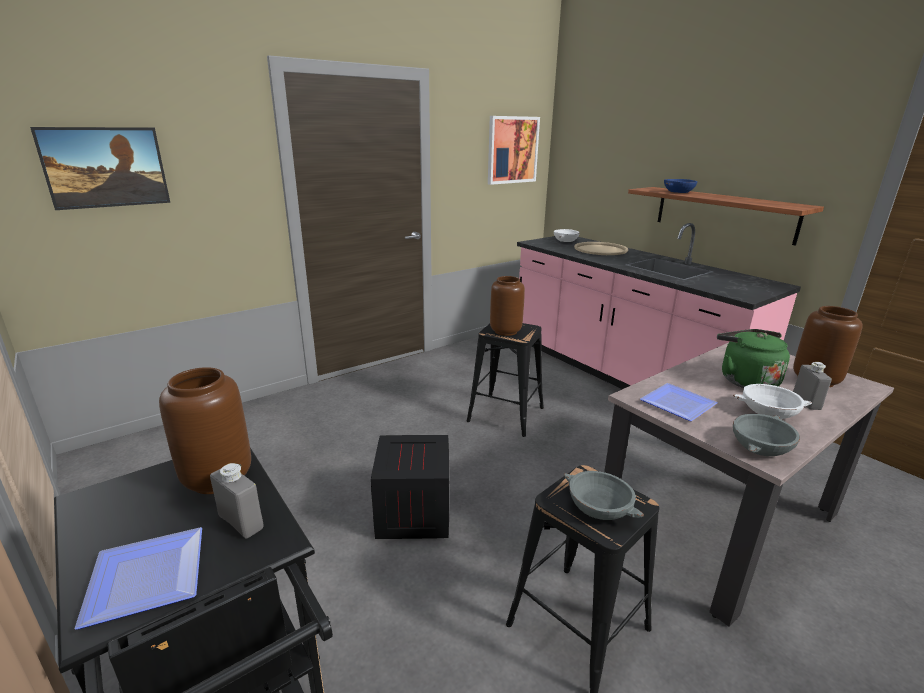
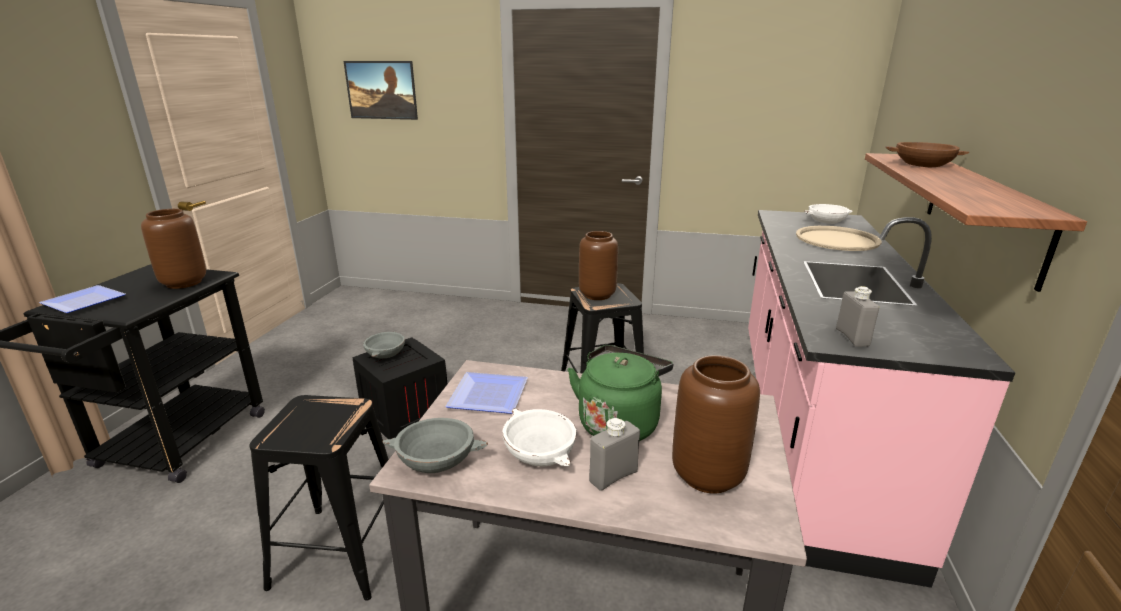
camera: 50 degrees right, 0 degrees up
(241, 522) = (142, 302): grey bottle -> grey bottle (852, 337)
(512, 150) = (802, 90): picture -> none
(598, 508) = (304, 424): grey bowl -> grey bowl (385, 353)
(678, 192) = (923, 165): blue bowl -> brown bowl

